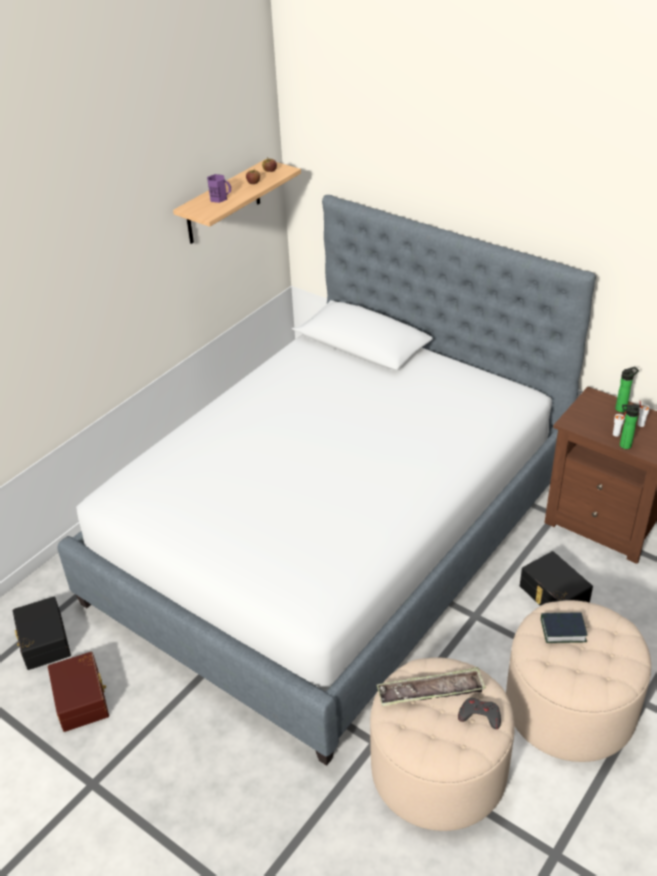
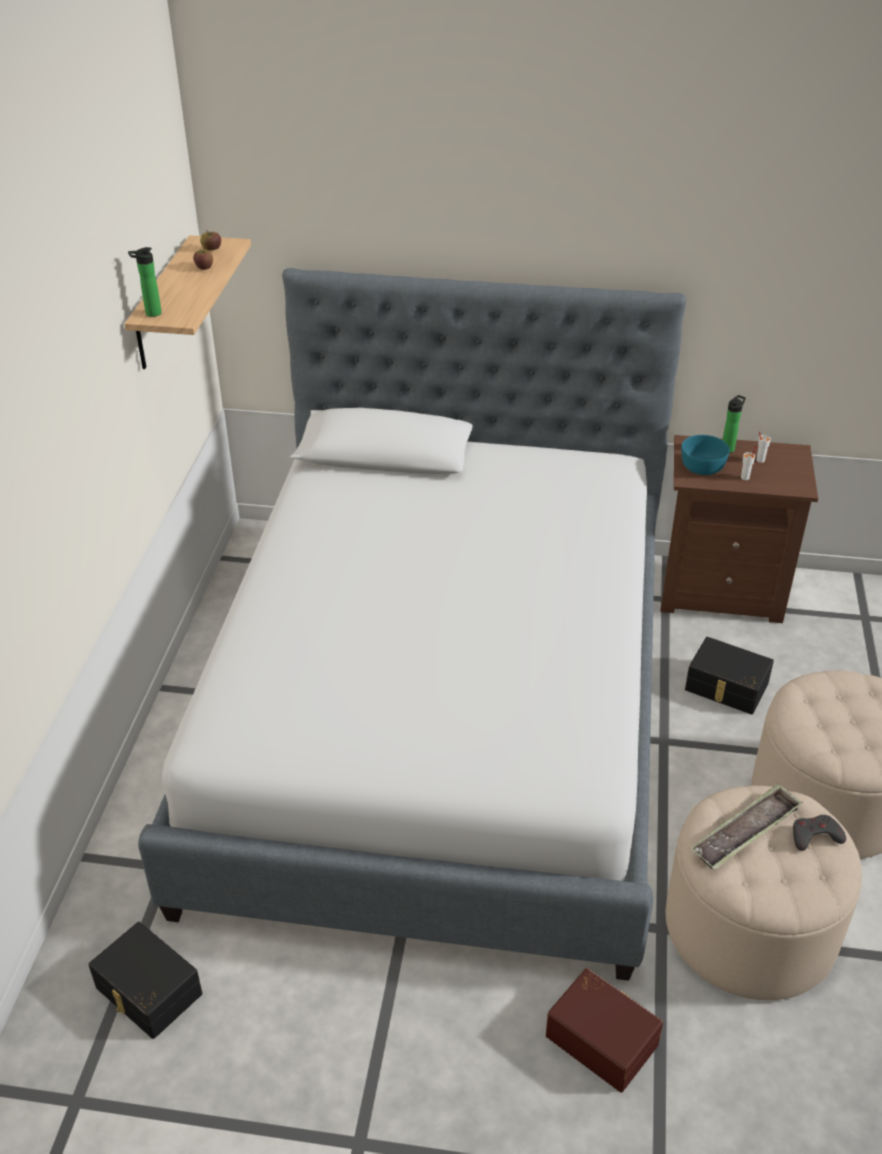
camera: 30 degrees left, 0 degrees up
(82, 698) = (262, 1041): brown storage box -> brown storage box (603, 1038)
(219, 198) = (176, 295): purple mug -> none
(563, 630) = (823, 710): book -> none
(587, 416) = (702, 467): none -> turquoise bowl
(623, 445) = (761, 487): bottle -> bottle (151, 314)

